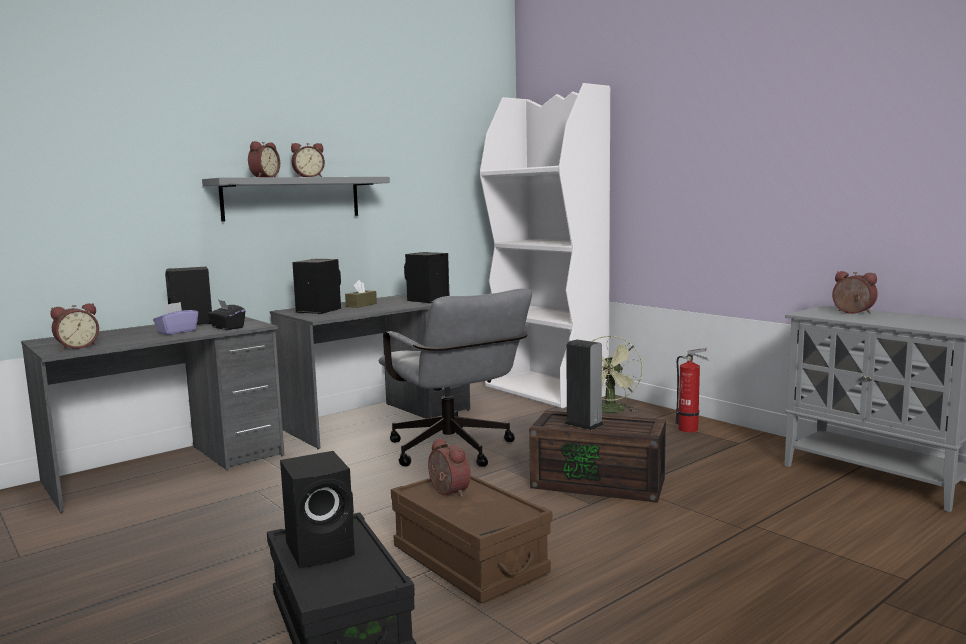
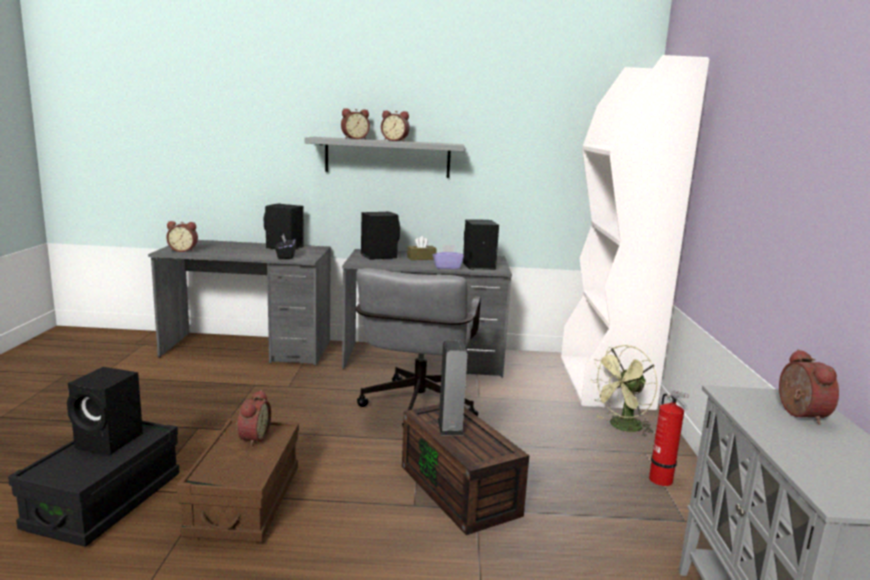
camera: 40 degrees right, 5 degrees up
(177, 332) = (254, 252): purple tissue box -> purple tissue box (447, 267)

